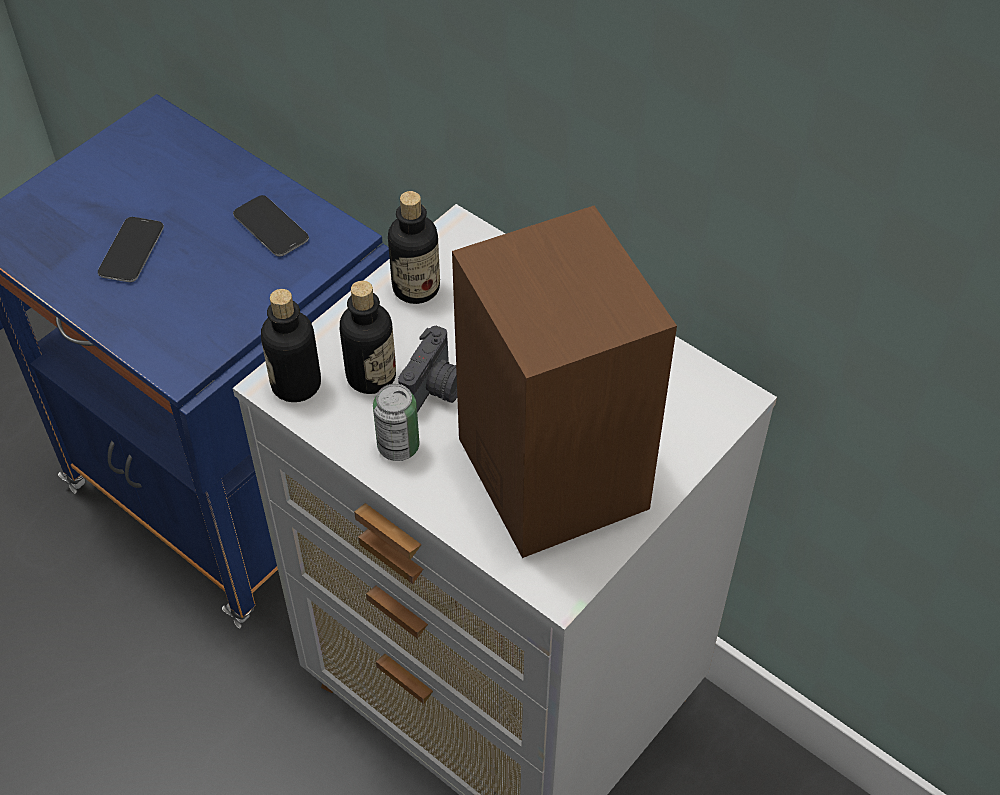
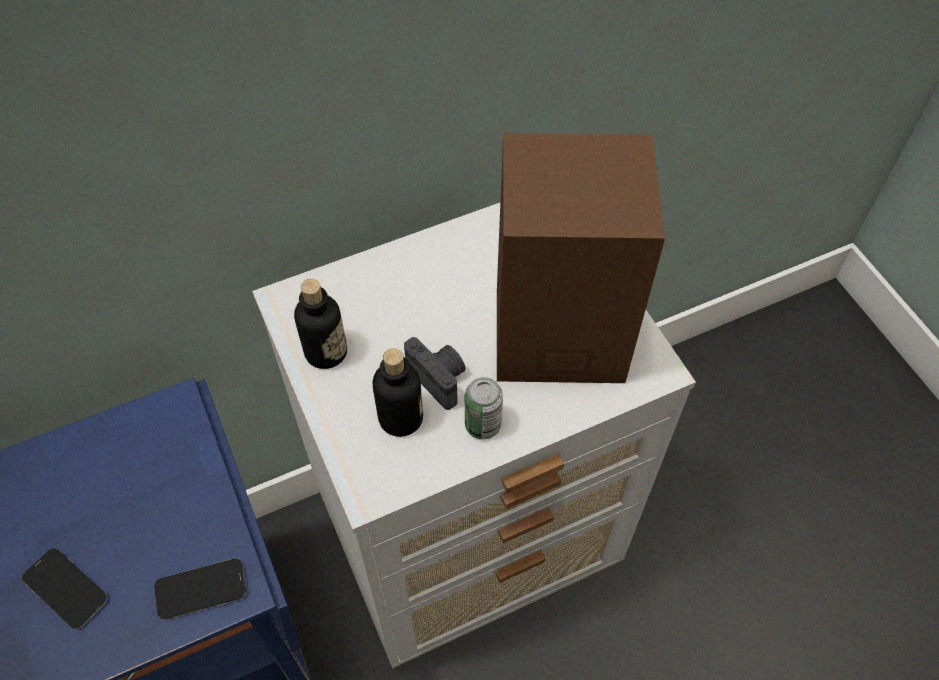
camera: 65 degrees left, 5 degrees up
(271, 227) = (123, 458): phone -> phone (201, 590)
(296, 384) = (378, 477): bottle -> none

